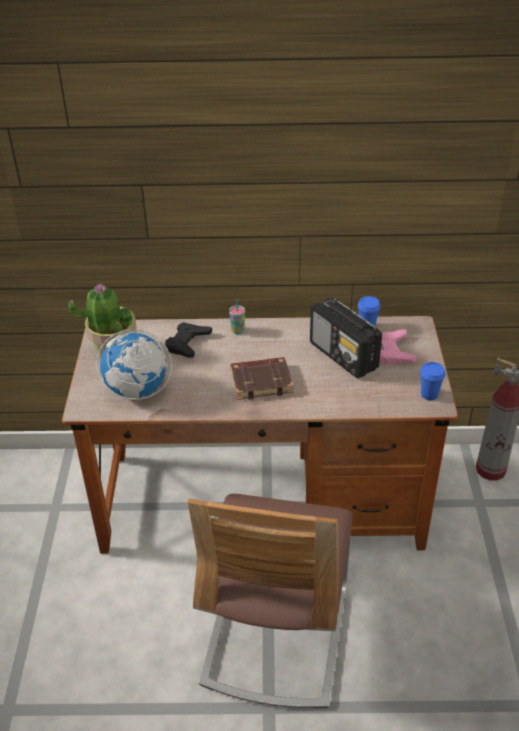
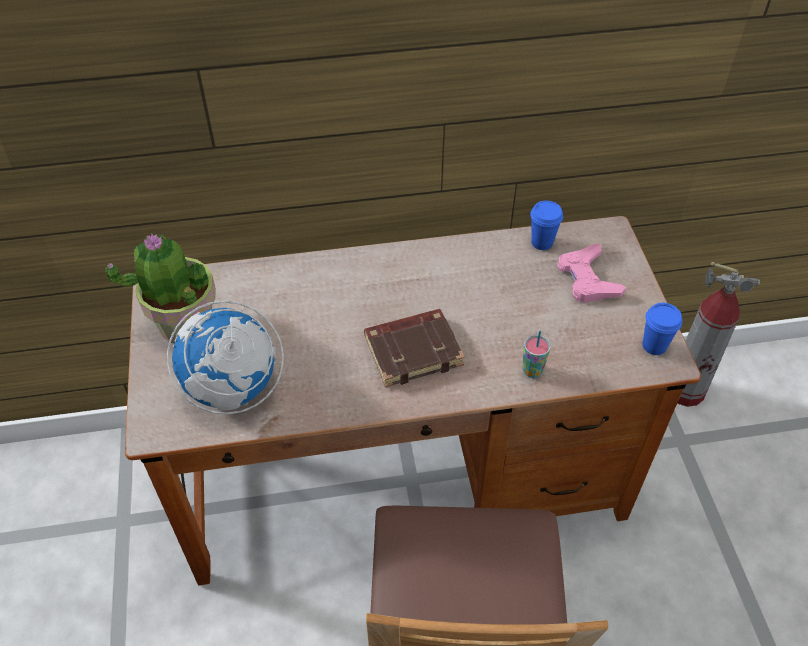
camera: 10 degrees left, 10 degrees up
(187, 343) = (292, 297): black game controller -> none
(238, 331) = (361, 268): cup -> cup (532, 371)
(344, 356) = (521, 294): radio -> none

